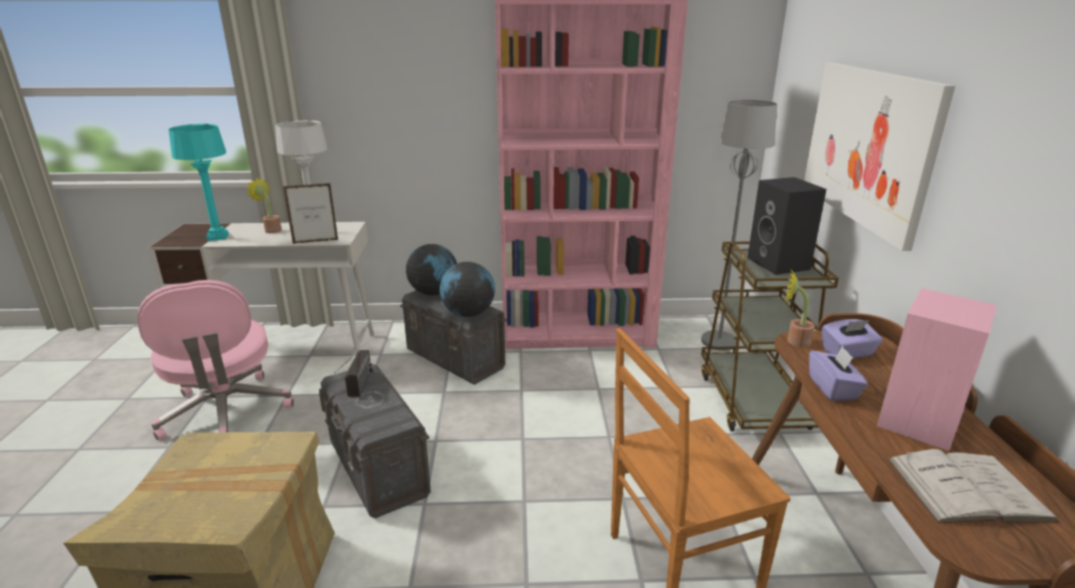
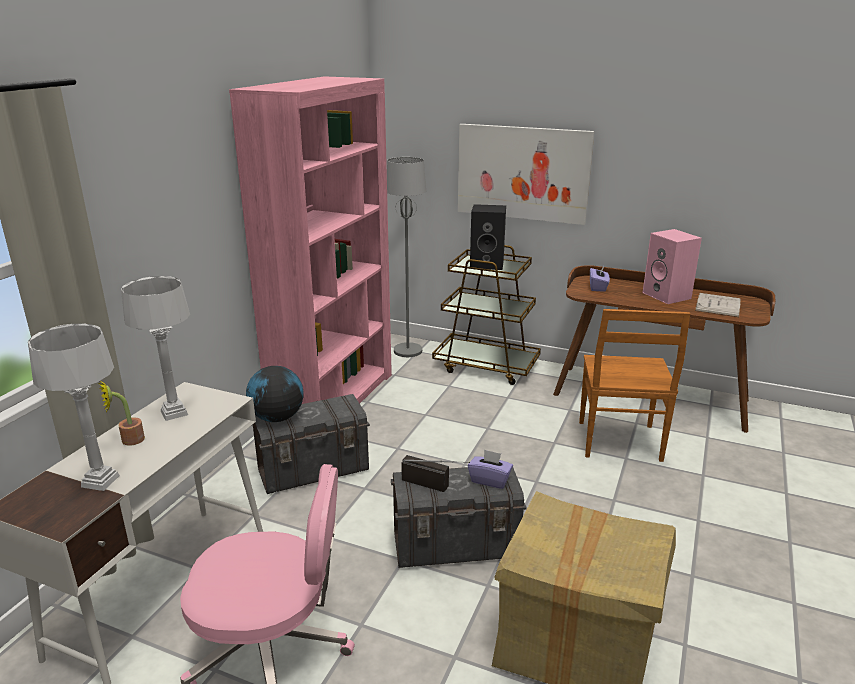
camera: 65 degrees left, 0 degrees up
(218, 237) = (100, 481): turquoise table lamp -> grey table lamp
(315, 241) = (217, 415): picture frame -> none
(468, 314) = (343, 409): globe -> none
(793, 341) = (577, 294): potted plant -> none
(833, 388) = (631, 301): purple tissue box -> purple tissue box (490, 480)

